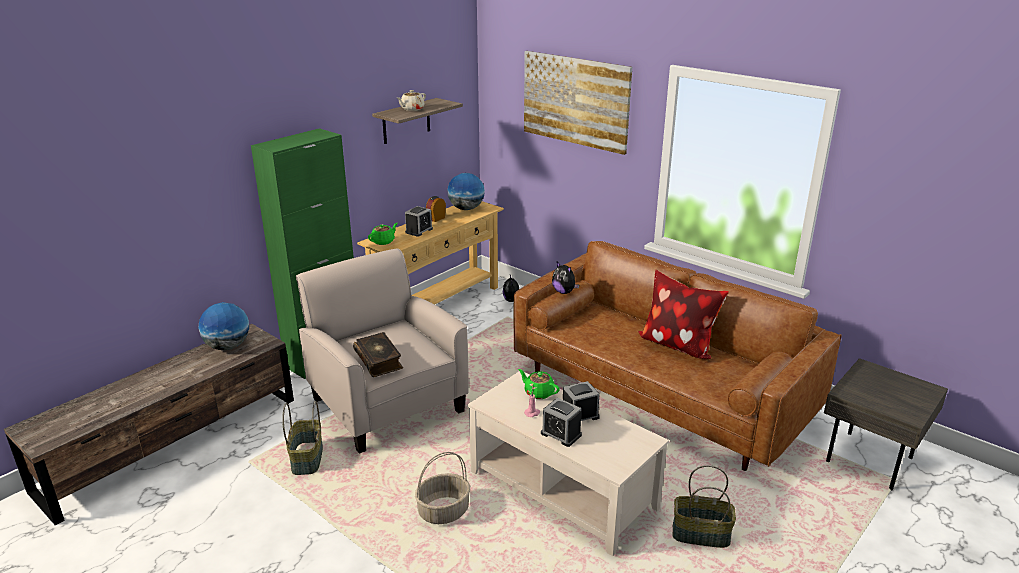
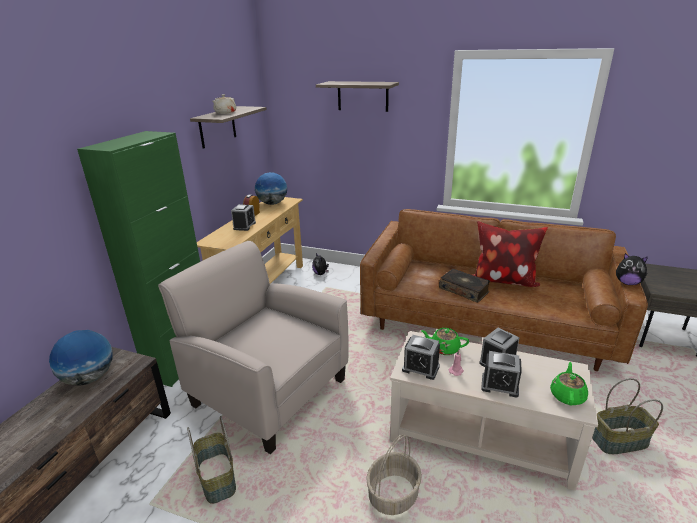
camera: 20 degrees left, 0 degrees up
(379, 360) = (272, 353): book -> book (464, 290)
(383, 241) = (218, 240): green teapot -> green teapot (567, 395)
(501, 403) = (420, 368): none -> alarm clock
(564, 292) = (397, 254): plush toy -> plush toy (627, 283)
(575, 101) = (362, 96): picture -> shelf

